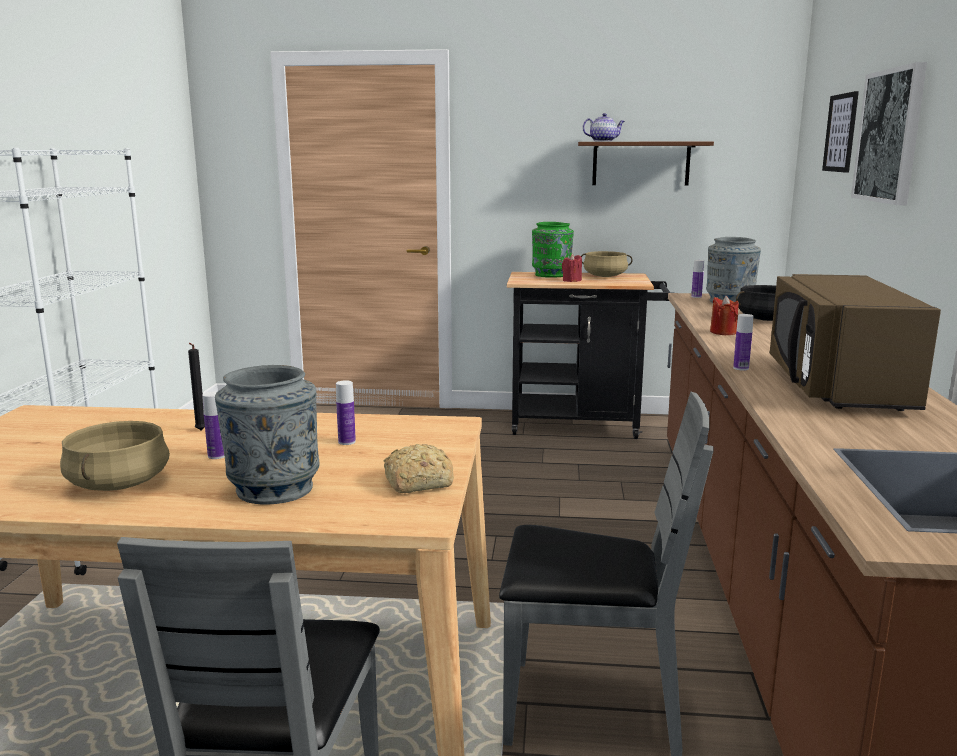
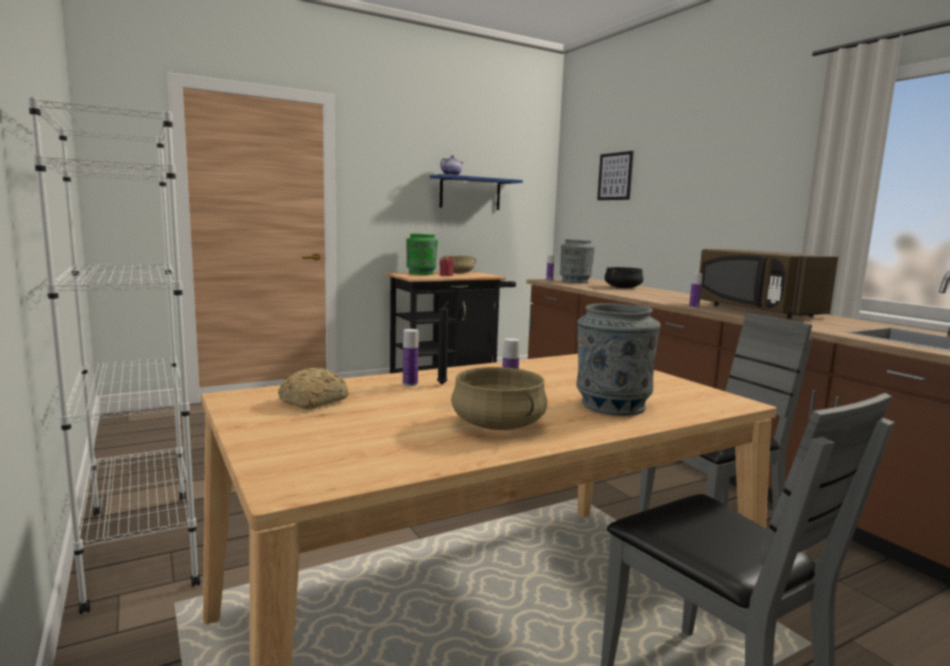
camera: 35 degrees left, 5 degrees down
(347, 442) = (565, 375): bottle -> bottle (410, 384)
(416, 483) = (676, 387): bread -> bread (312, 402)
(641, 163) = (470, 193): brown shelf -> blue shelf
(723, 332) = (626, 294): red candle -> none
(890, 136) = (676, 176): picture -> none

